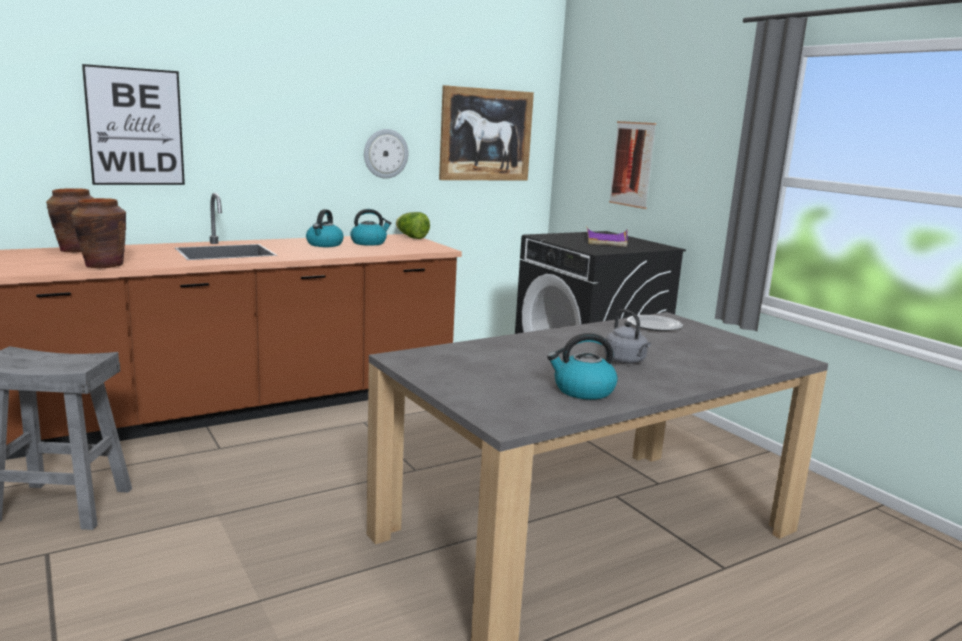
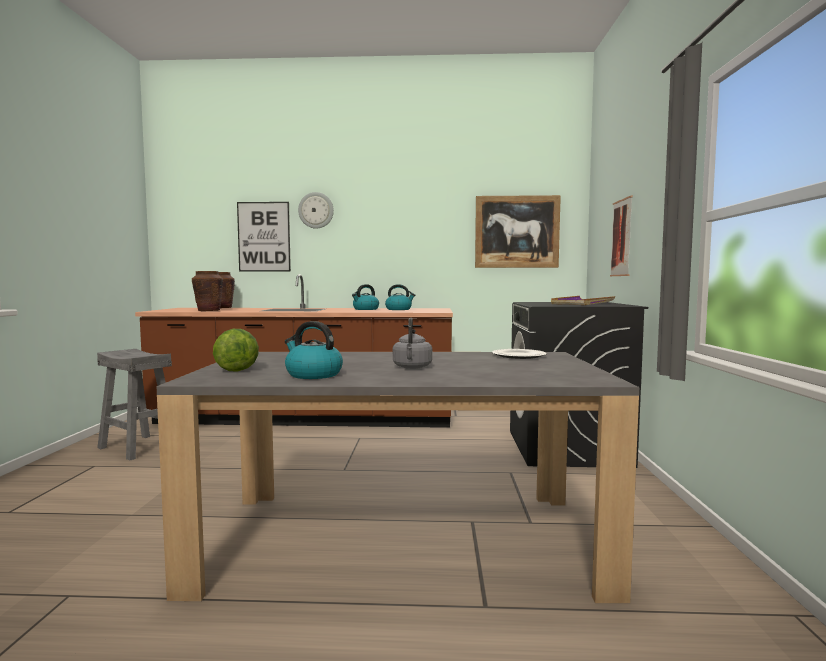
camera: 35 degrees right, 10 degrees down
(385, 153) = (429, 248): wall clock -> wall clock (316, 210)
(411, 237) = (441, 309): lettuce -> lettuce (236, 369)

